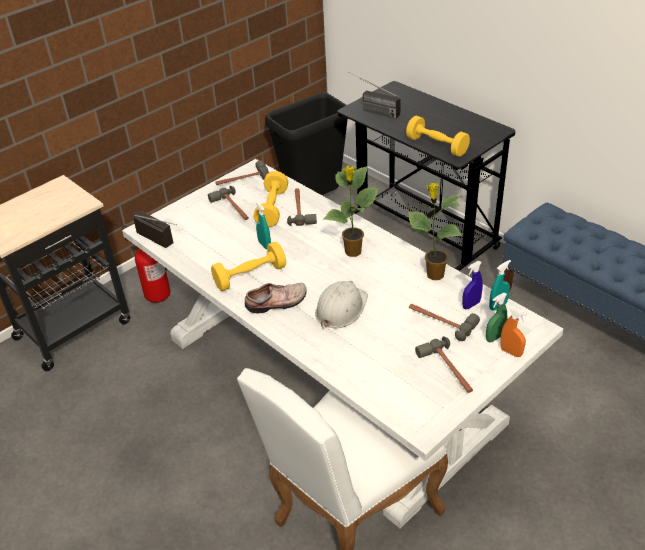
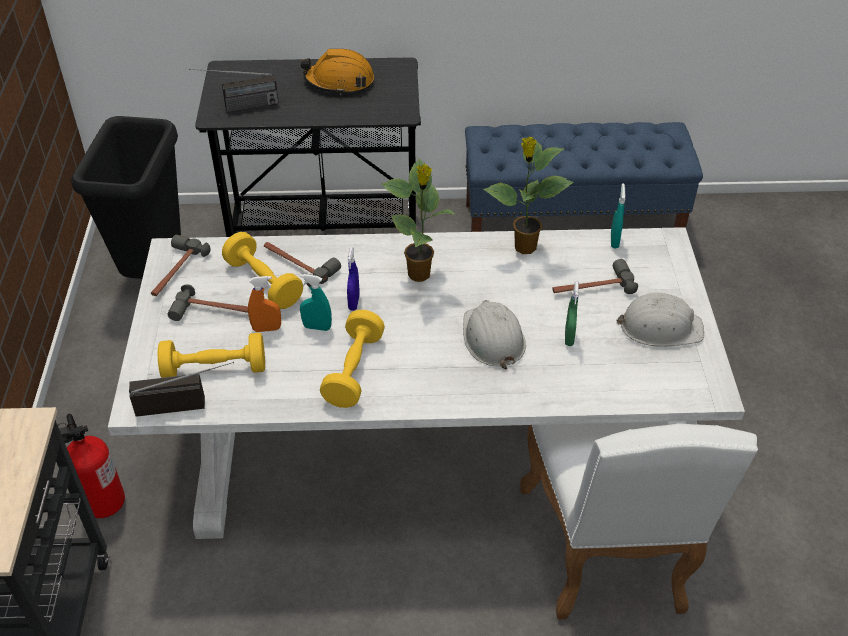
camera: 50 degrees left, 5 degrees up
(277, 303) = (425, 377): shoe -> none
(437, 146) = (365, 112): yellow dumbbell -> yellow dumbbell (215, 369)
(447, 122) = (339, 82): none -> orange hard hat
(448, 371) = (660, 327): hammer -> white hard hat
(471, 305) = (593, 255): blue spray bottle -> blue spray bottle (354, 302)
(495, 337) = (651, 271): green spray bottle -> green spray bottle (569, 337)
(511, 352) = (680, 275): orange spray bottle -> orange spray bottle (267, 329)

